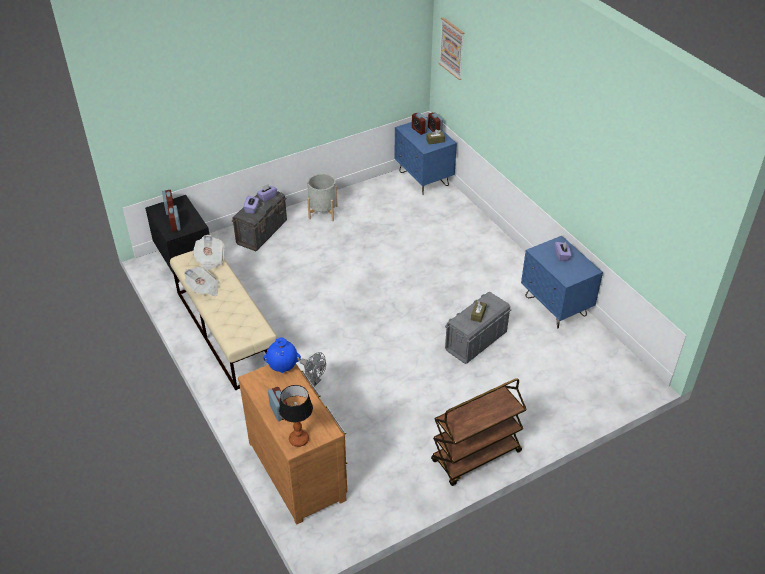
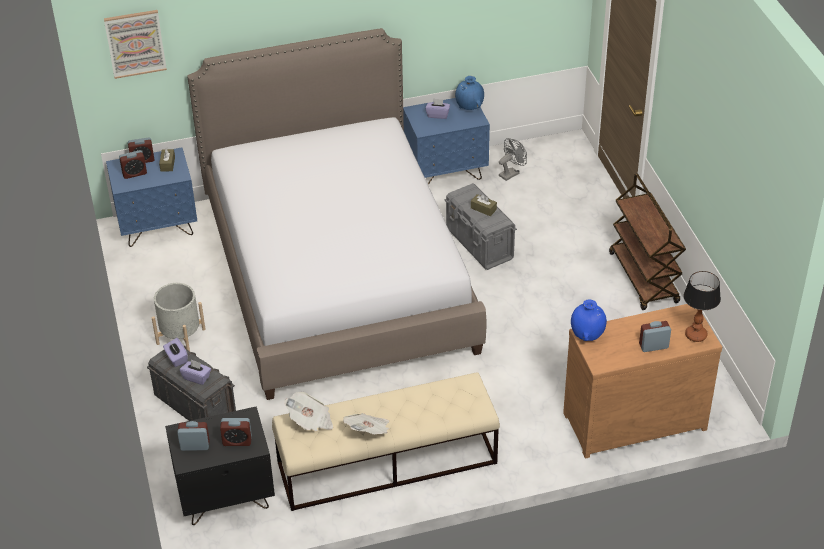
camera: 75 degrees left, 0 degrees up
(314, 381) = (501, 388): grey fan -> grey fan (511, 173)
(409, 270) = (338, 274): none -> bed
(581, 272) = (469, 108): none -> blue vase

